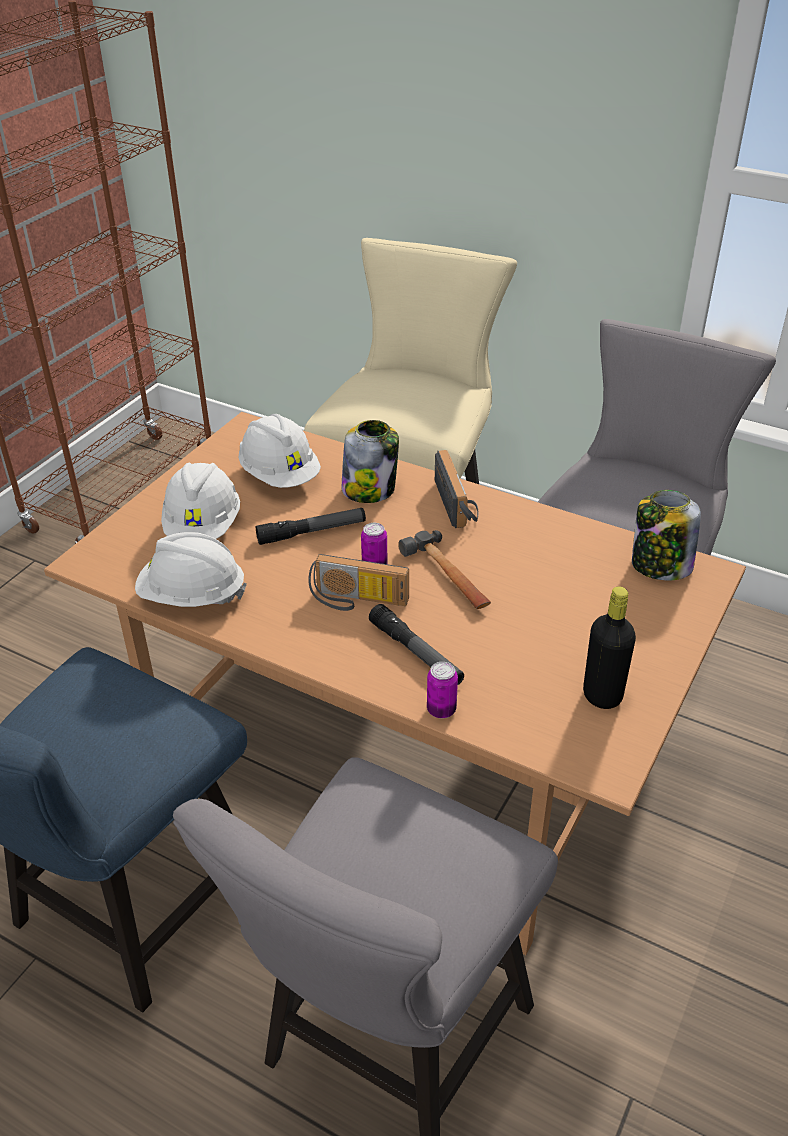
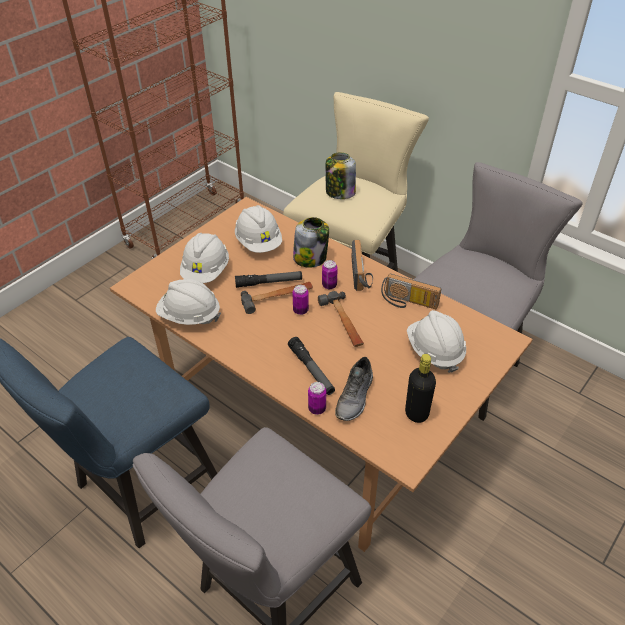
camera: 10 degrees right, 5 degrees up
(331, 552) = (277, 297): none -> hammer
(357, 601) = (284, 331): radio -> radio (408, 303)
(410, 525) = (329, 285): none -> can
(498, 684) = (355, 397): none -> grey shoe
(603, 601) = (434, 351): none -> white hard hat
(660, 566) = (477, 331): jar -> jar (339, 192)

